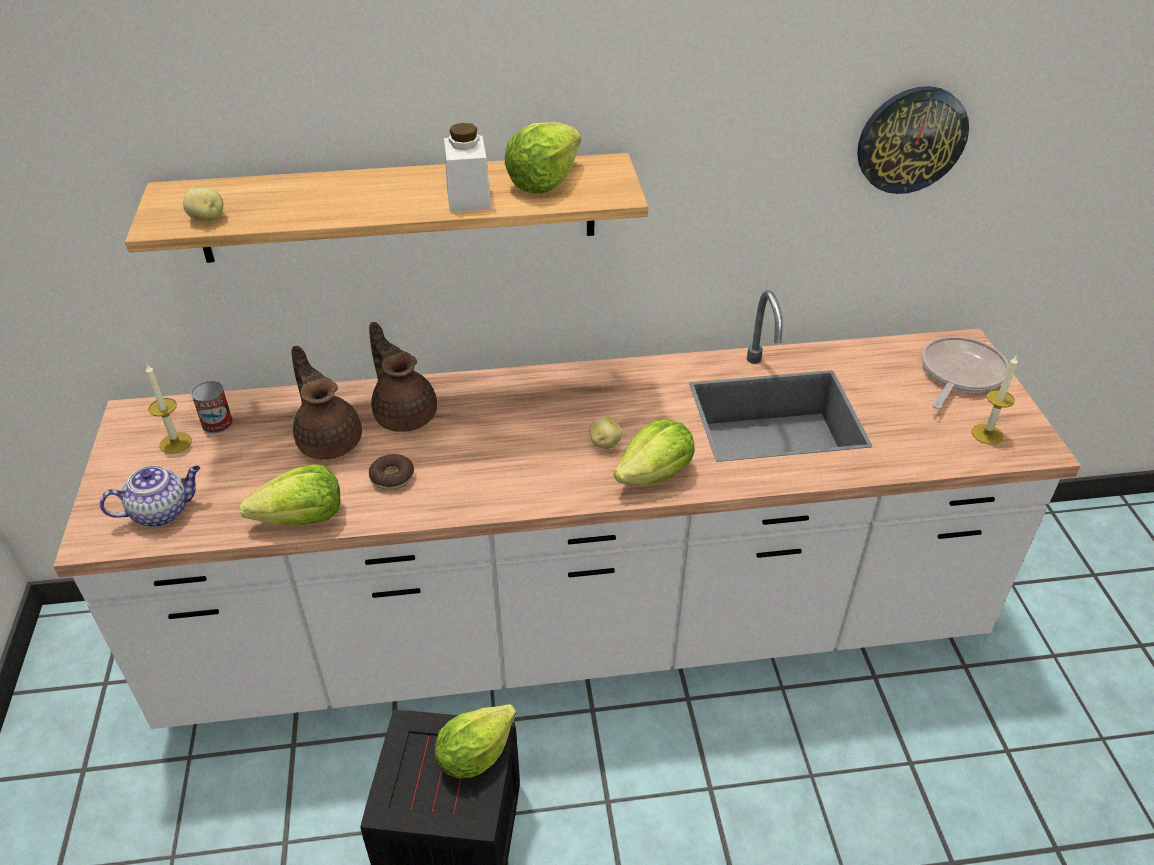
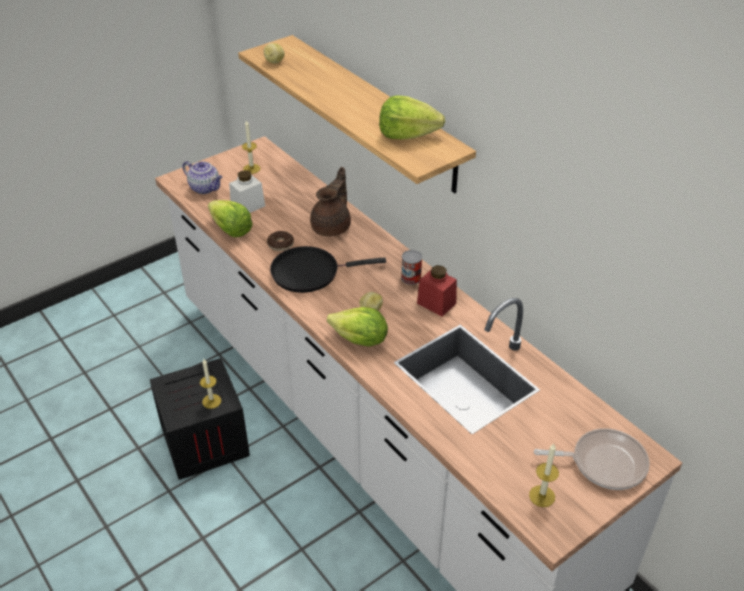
camera: 60 degrees right, 0 degrees up
(217, 423) = (275, 173): can -> can (411, 278)
(329, 439) = (291, 212): brown teapot -> none
(468, 197) = (365, 119): white jar -> white jar (248, 206)
(474, 754) = (211, 401): lettuce -> candle
(481, 471) = (309, 272): none -> black frying pan
(638, 385) = (436, 303): none -> red jar
(911, 139) = (643, 260): wall clock -> none

